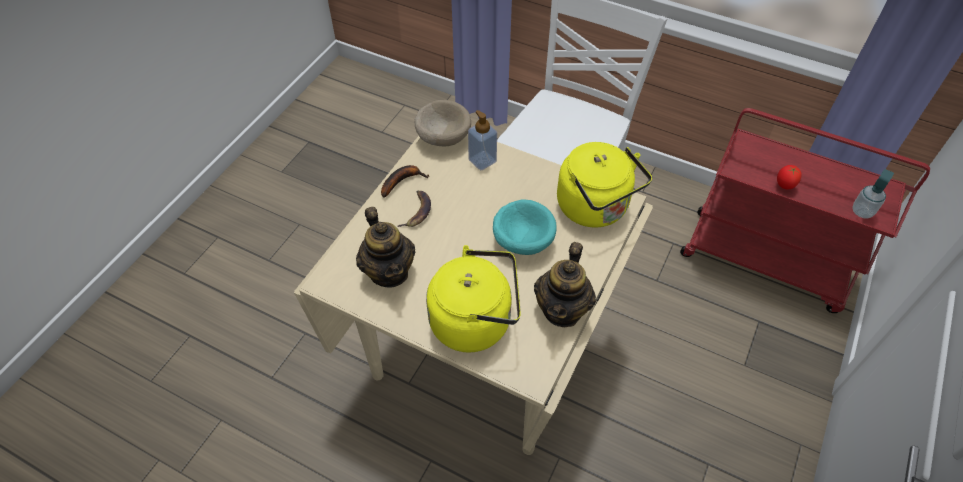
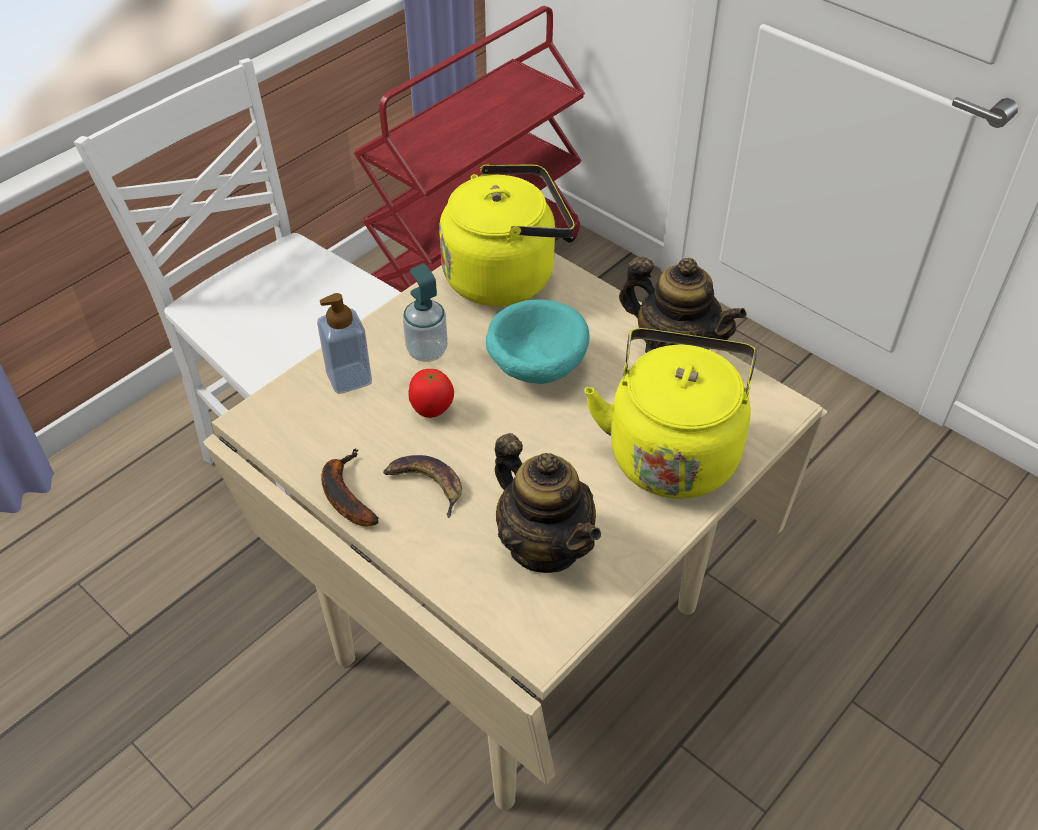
camera: 75 degrees left, 5 degrees down
(389, 271) = (544, 545): teapot -> teapot turned 60 degrees clockwise
(442, 136) = (263, 418): beige bowl -> none
(784, 185) = (474, 144): tomato -> tomato (432, 410)
(862, 211) = (541, 102): soap dispenser -> soap dispenser (427, 351)

